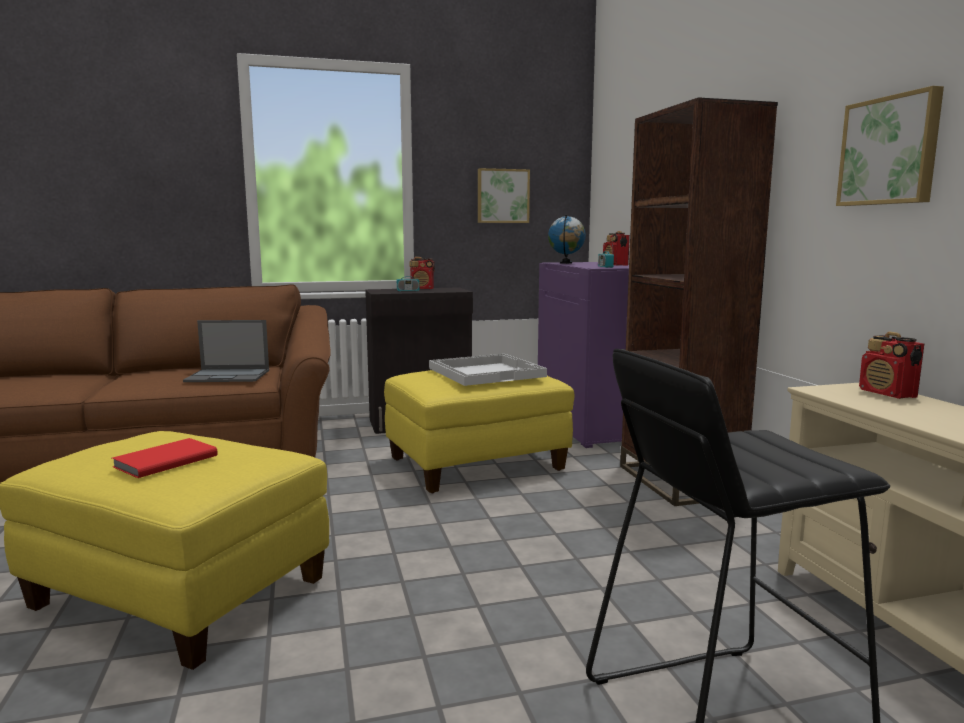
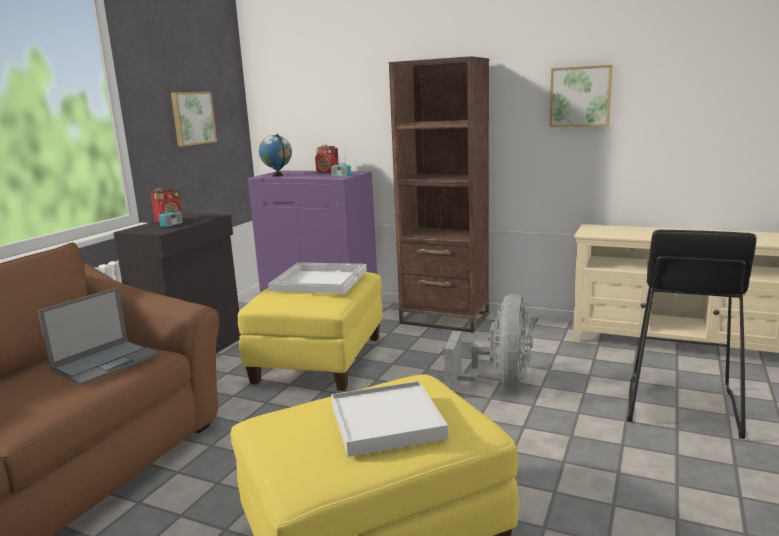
camera: 50 degrees left, 5 degrees up
(164, 461) = (386, 422): red book -> white tray
(563, 560) = (499, 384): none -> grey fan
(888, 394) = (609, 228): radio -> none

